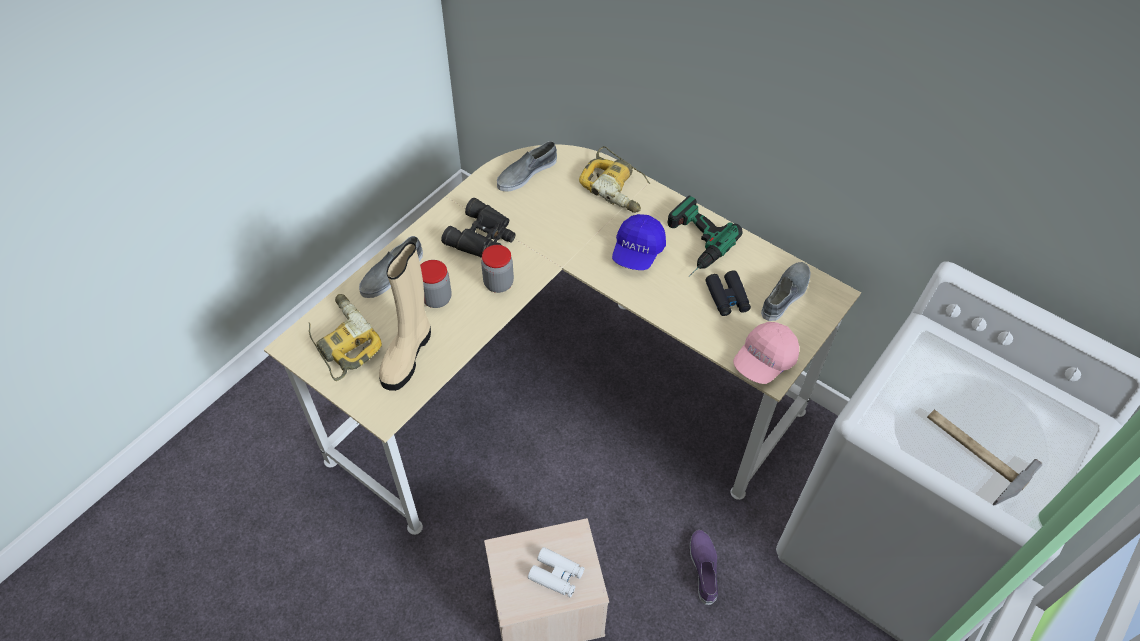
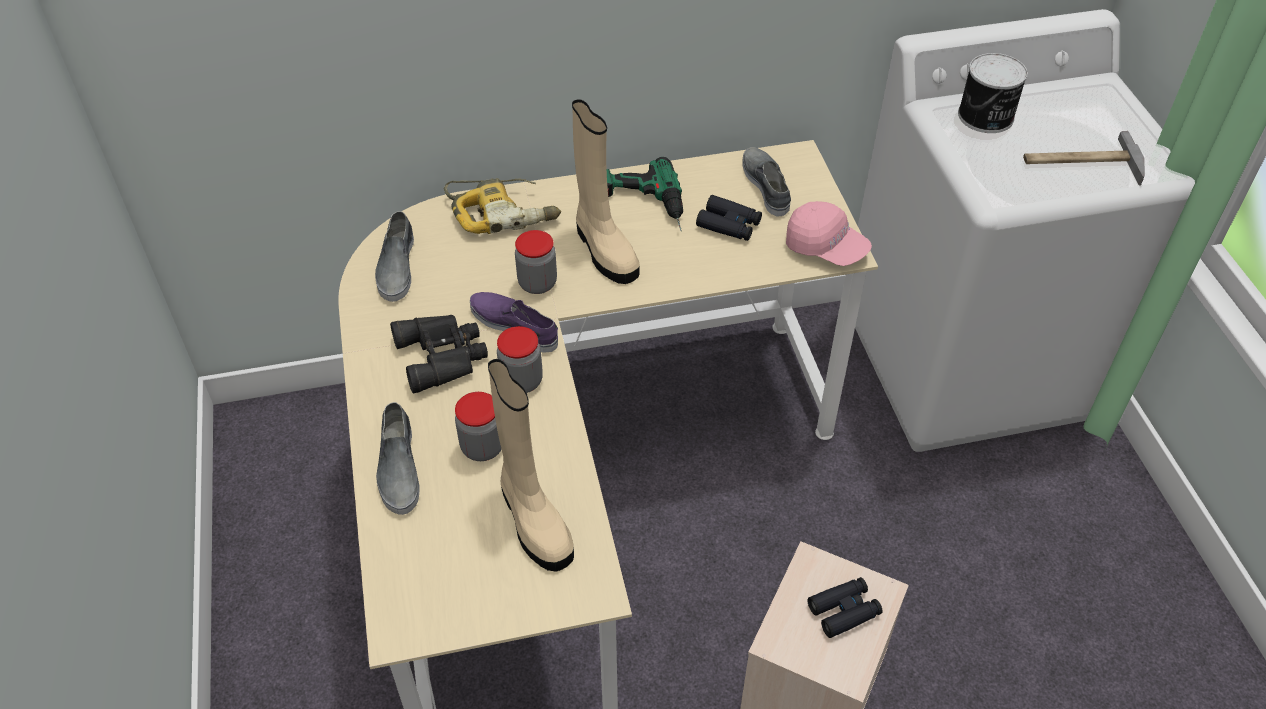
camera: 50 degrees left, 5 degrees down
(342, 341) = (447, 574): power drill -> none
(556, 575) = (844, 611): white binoculars -> black binoculars
(578, 240) = (537, 283): none -> jar
(637, 252) = (604, 250): blue cap -> beige boot
(704, 568) = (880, 515): purple shoe -> purple shoe (515, 325)
(764, 361) = (826, 247): pink cap -> pink cap turned 45 degrees counterclockwise
(954, 366) = (986, 117): none -> can

